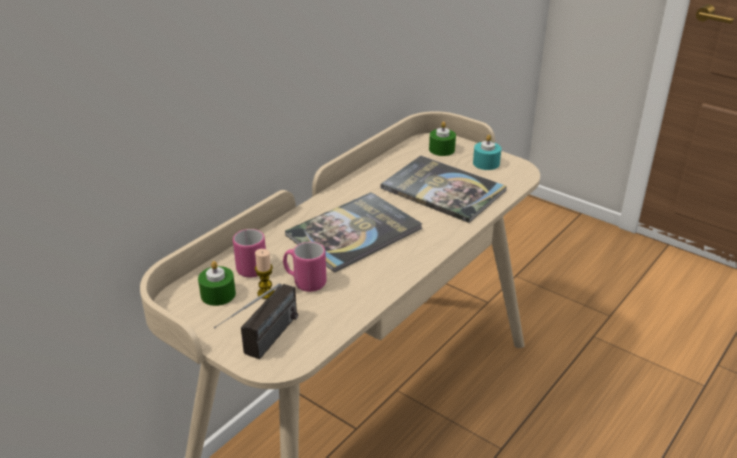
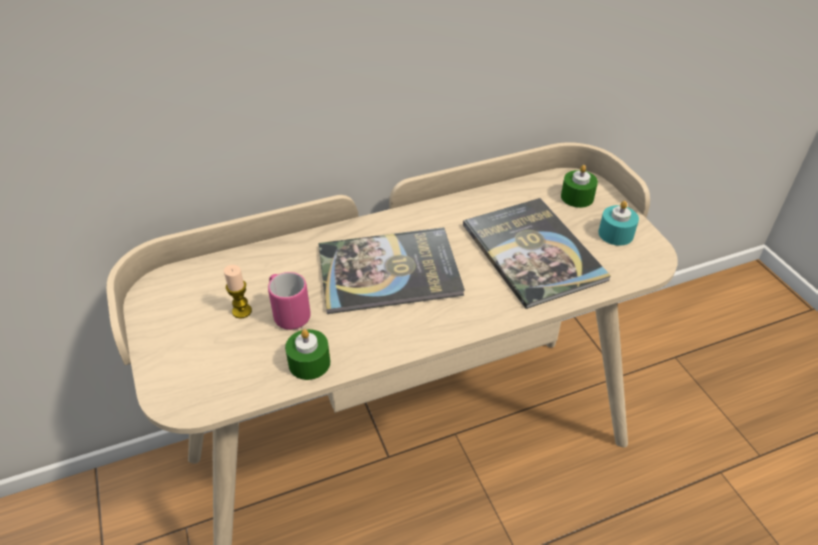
camera: 30 degrees right, 10 degrees up
(218, 294) = (200, 293): green candle -> green candle (309, 363)
(252, 266) = (257, 273): pink mug -> none
(262, 347) = (184, 375): radio -> none

